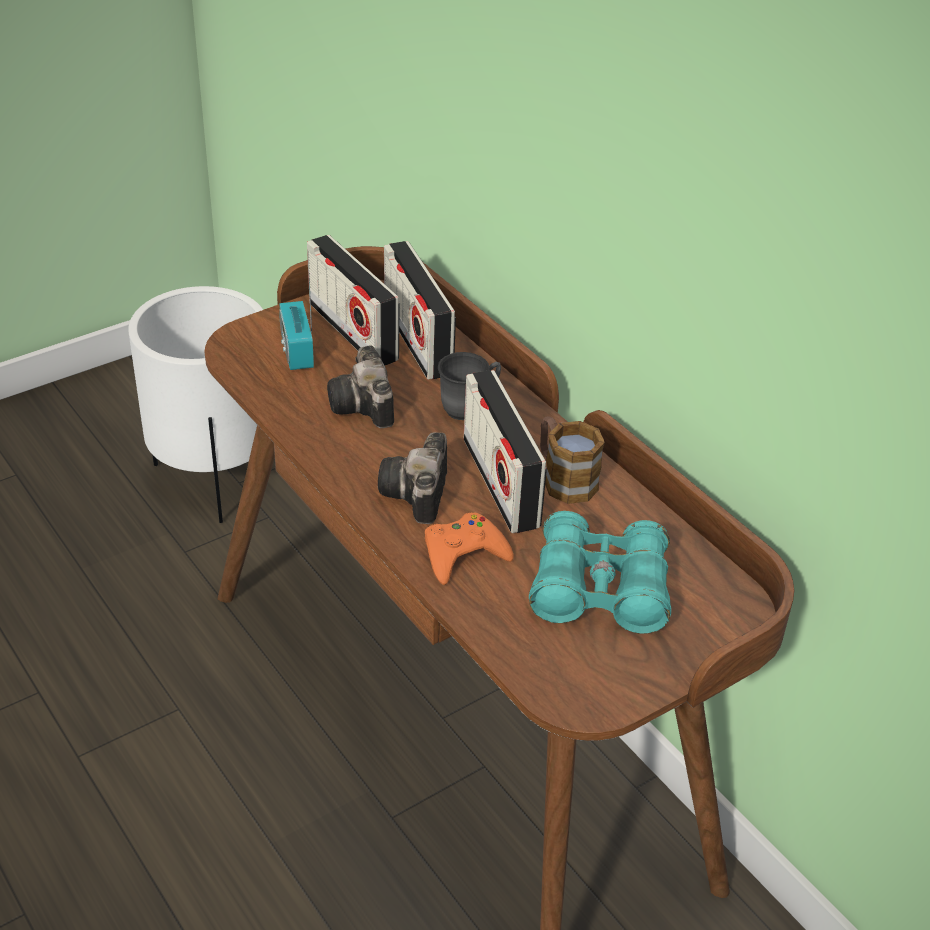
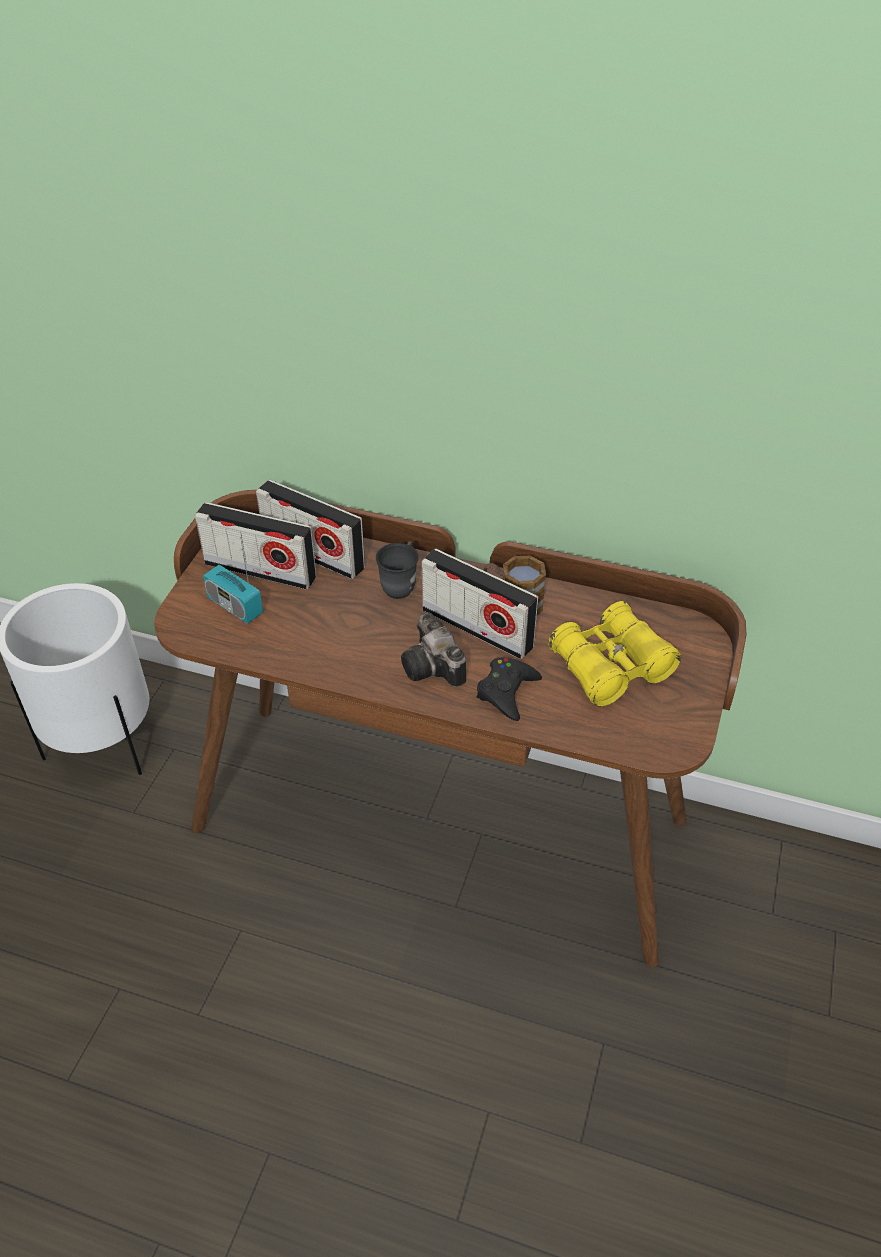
camera: 35 degrees left, 5 degrees up
(365, 407) = (330, 623): camera -> none
(463, 554) = (507, 692): orange game controller -> black game controller
(599, 590) = (611, 667): turquoise binoculars -> yellow binoculars

